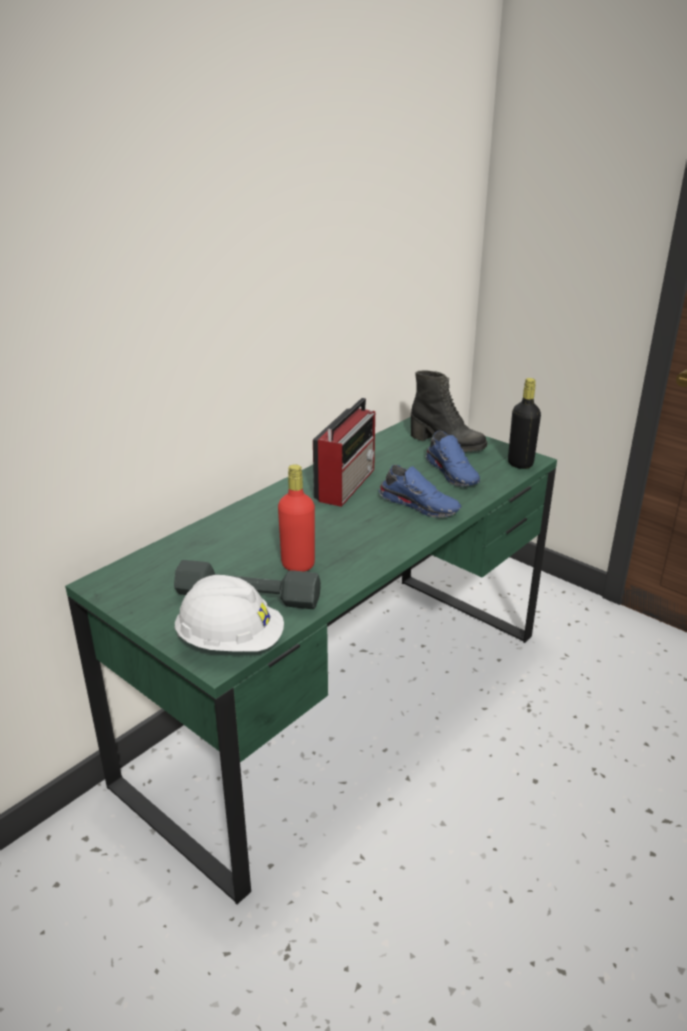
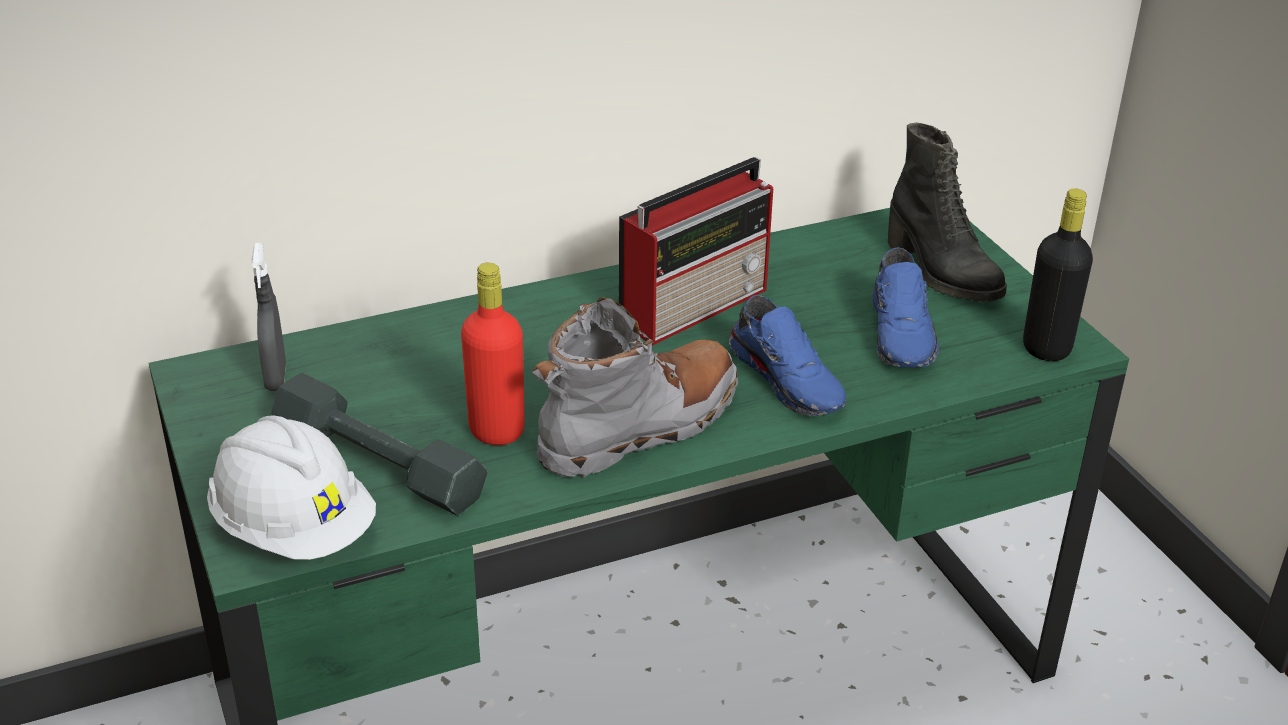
camera: 25 degrees right, 5 degrees up
(151, 572) = (276, 377): none -> grey spray bottle
(369, 543) = (640, 427): none -> grey boot

